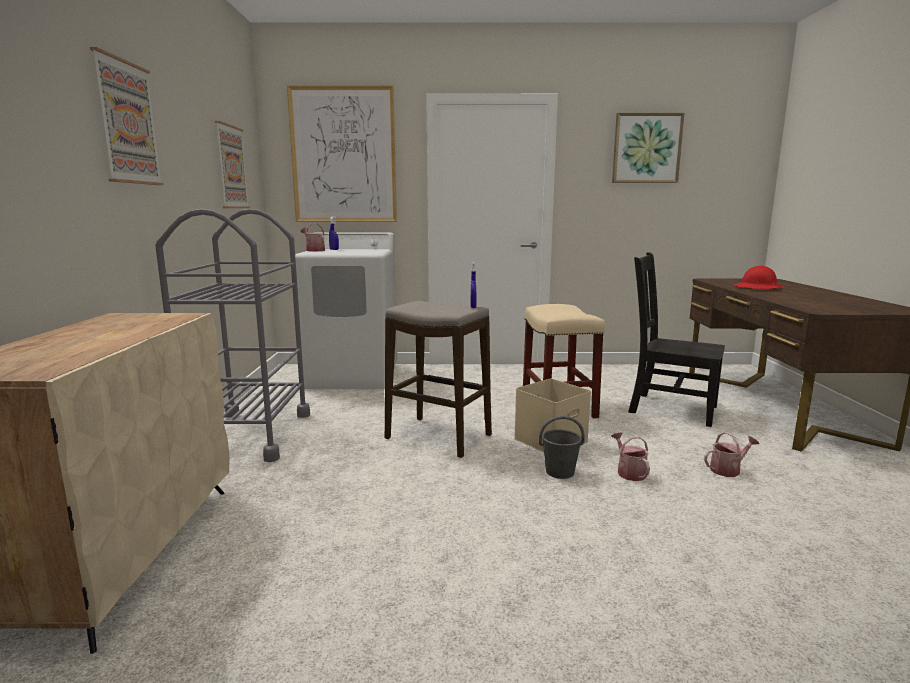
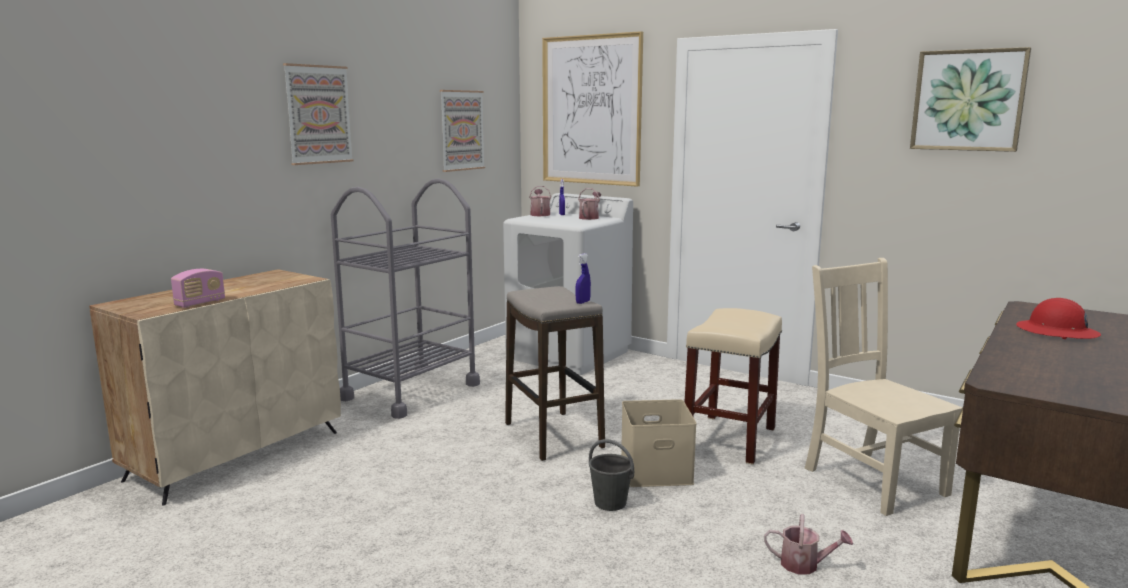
camera: 35 degrees right, 0 degrees up
(101, 351) = (200, 303): none -> radio
(629, 472) = (681, 527): watering can -> watering can (590, 217)
(669, 408) = (871, 479): black chair -> beige chair

